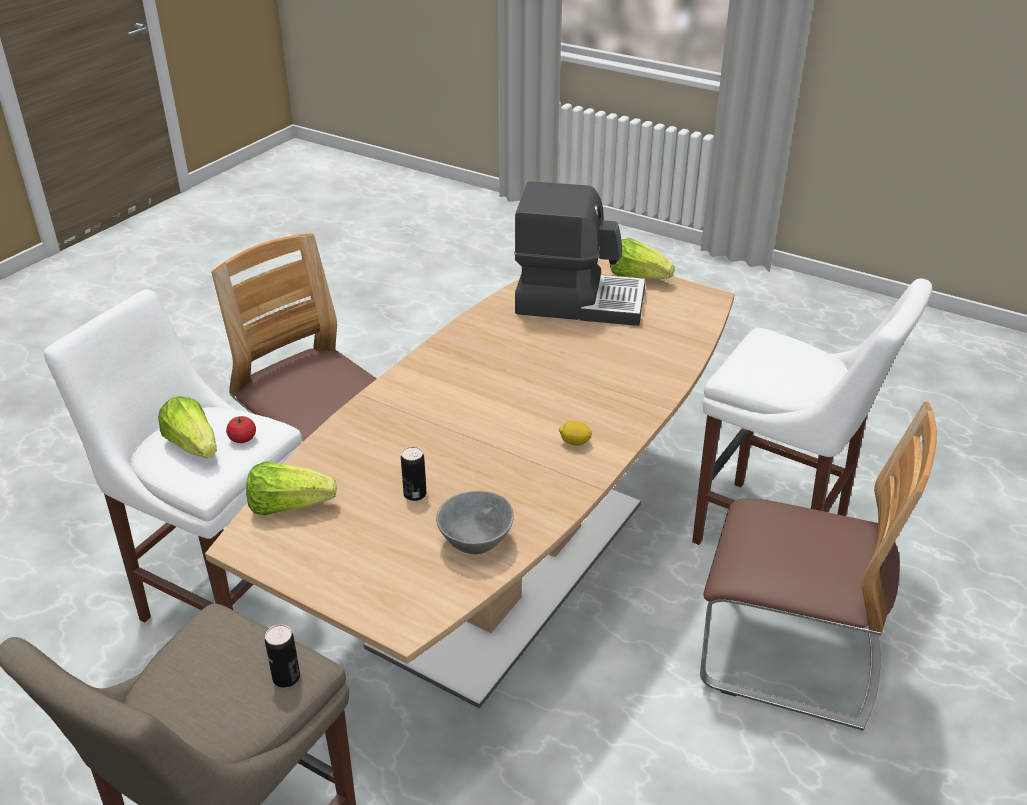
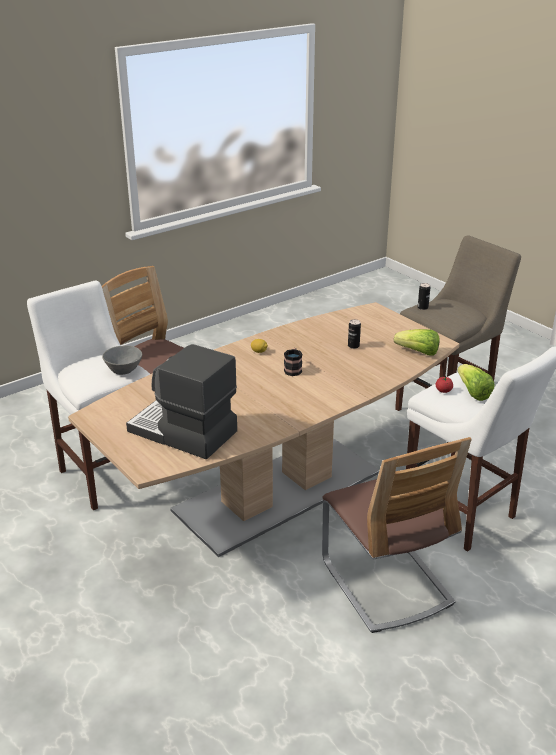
camera: 160 degrees left, 5 degrees down
(474, 541) = (333, 326): grey bowl -> grey bowl (124, 371)
(497, 419) = (293, 369): none -> mug
(638, 277) = (119, 443): lettuce -> none

